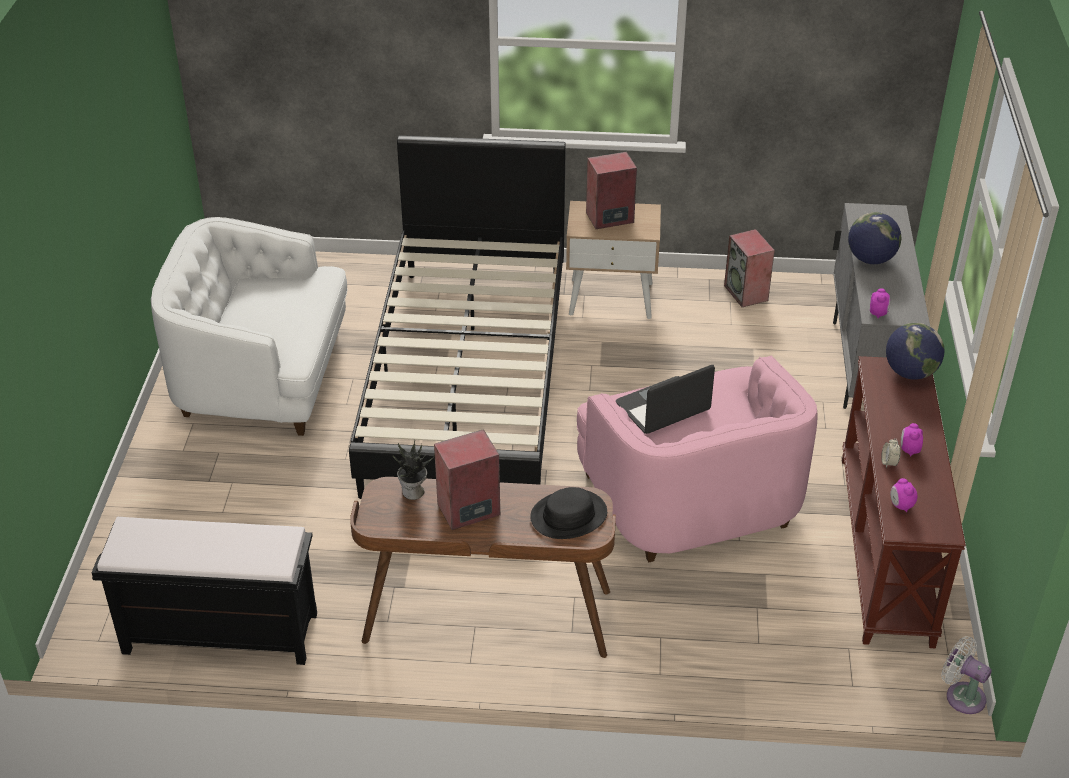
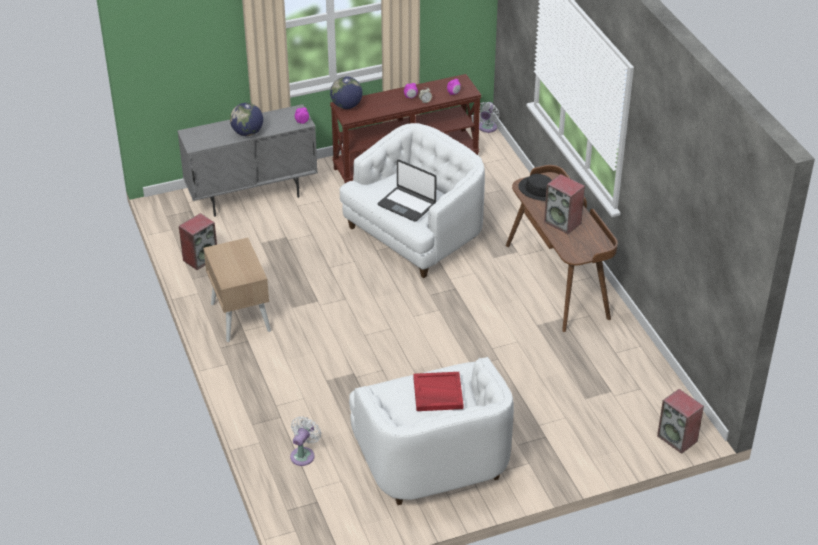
camera: 115 degrees left, 0 degrees up
(218, 634) = (650, 376): black bench -> none
(273, 319) = (437, 393): none -> red tray
(349, 289) = (303, 454): none -> white fan
(413, 492) = (566, 245): potted plant -> none
(467, 379) = (369, 355): black bed -> none
(609, 218) = (234, 265): speaker -> speaker (678, 438)
(691, 498) = (414, 234): pink armchair -> white armchair

